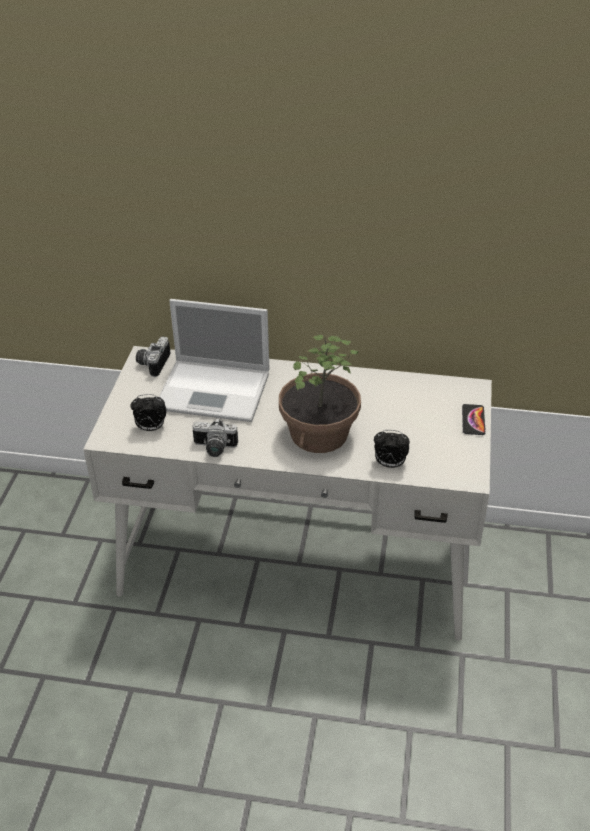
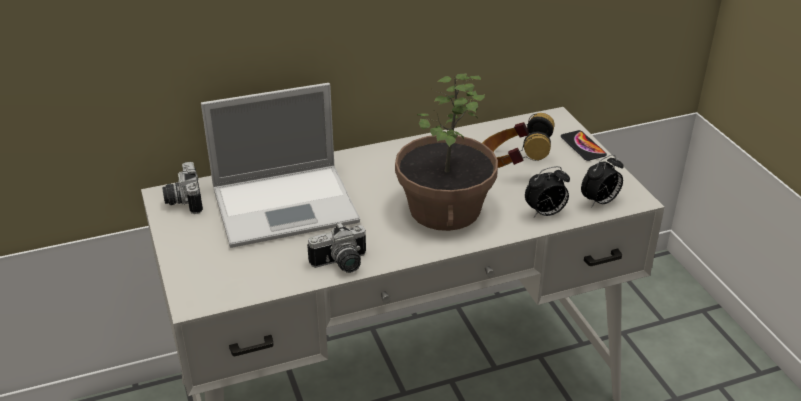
camera: 30 degrees left, 5 degrees down
(151, 428) = (243, 269): alarm clock -> alarm clock (599, 202)
(402, 416) = (513, 165): none -> headphones

